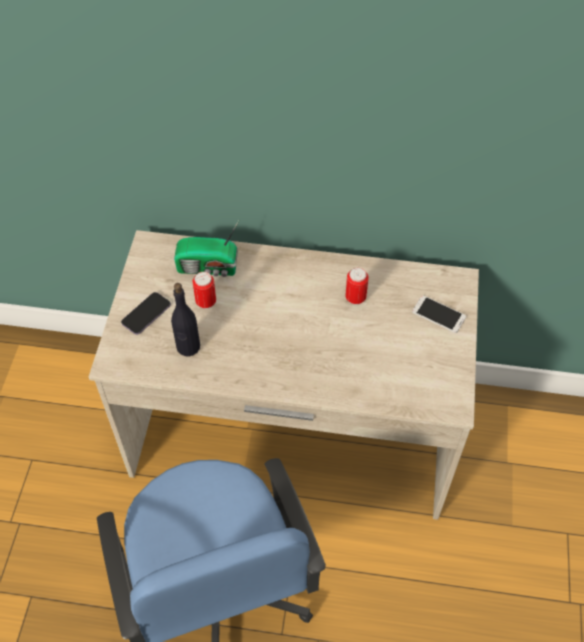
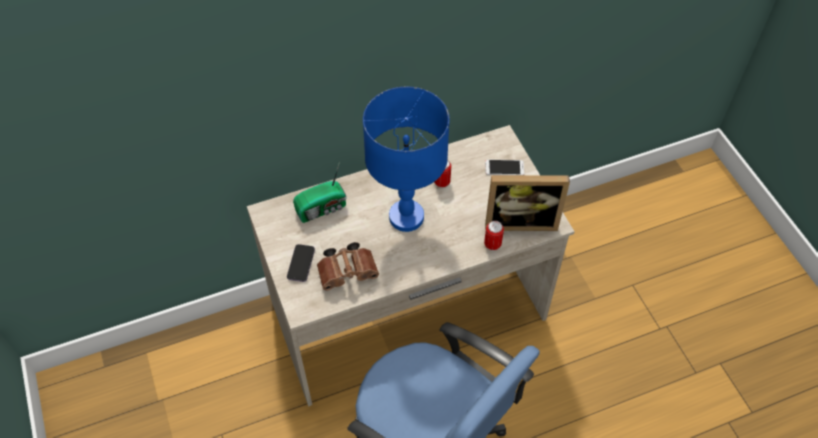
camera: 30 degrees left, 0 degrees up
(188, 347) = (349, 272): black bottle -> brown binoculars
(206, 302) = (338, 234): can -> can (492, 244)
(290, 317) = (406, 216): none -> blue table lamp
(416, 382) = (520, 220): none -> picture frame

